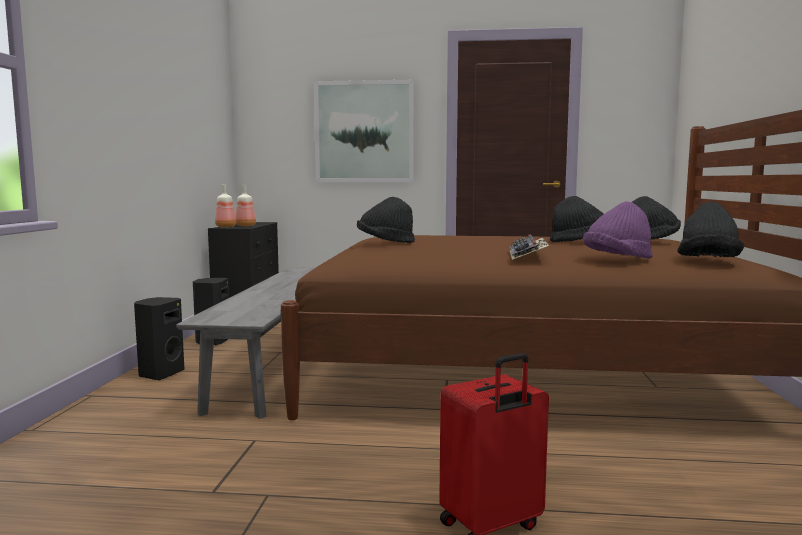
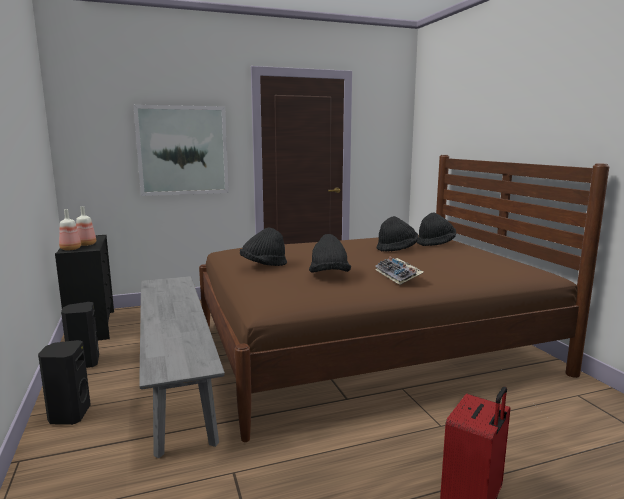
camera: 25 degrees left, 5 degrees up
(617, 259) = (457, 273): purple hat -> none
(708, 261) = (507, 268): black hat -> black hat (329, 276)

